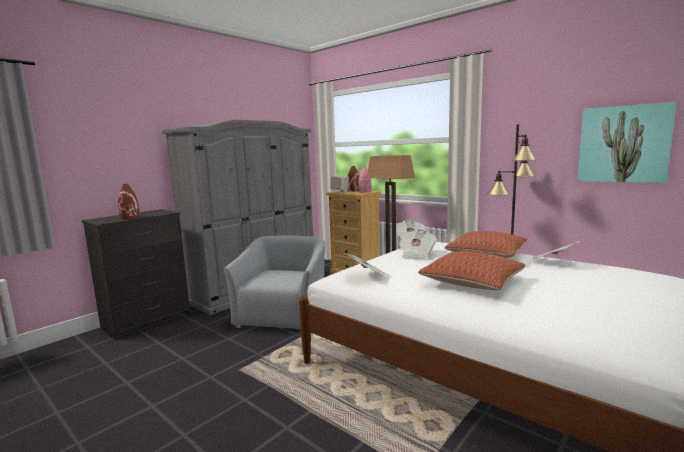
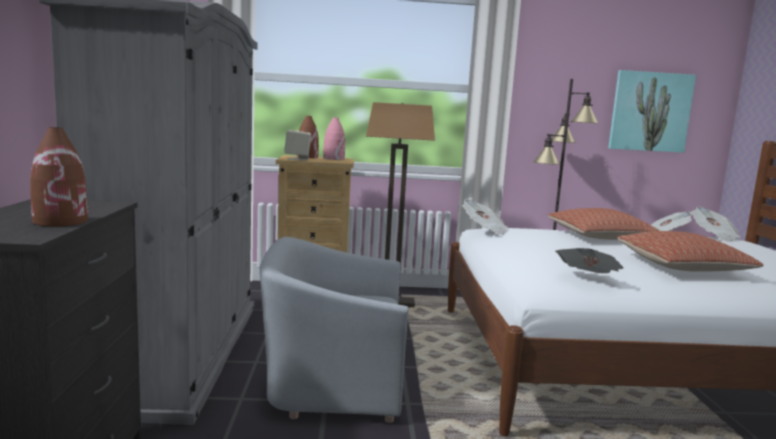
camera: 45 degrees left, 0 degrees up
(283, 316) = (333, 384): grey armchair -> grey armchair turned 60 degrees counterclockwise
(416, 255) = (544, 245): newspaper -> newspaper (713, 236)

